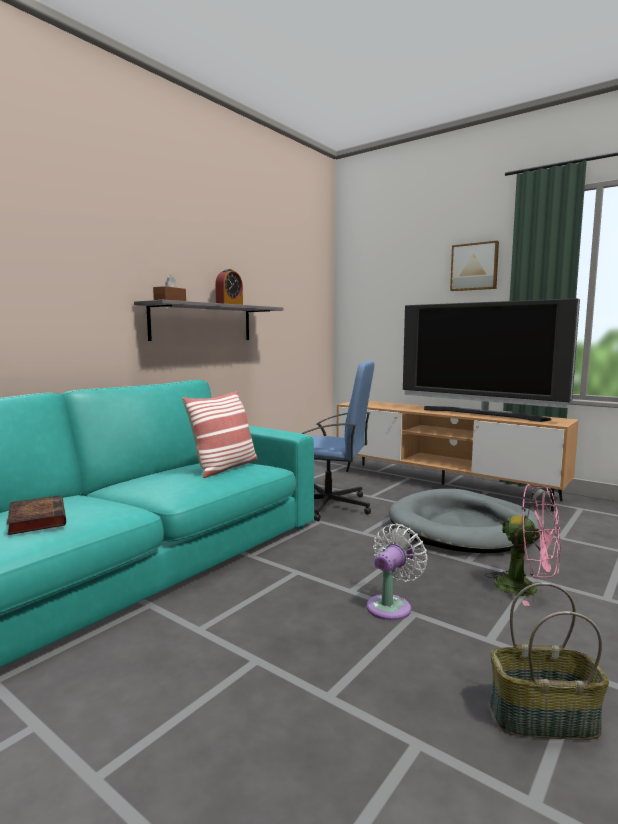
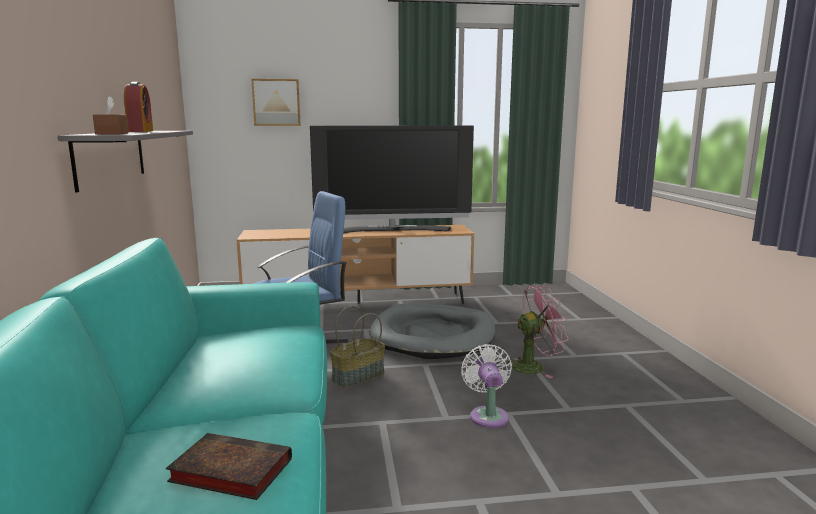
camera: 45 degrees left, 5 degrees up
(224, 467) = (267, 340): pillow -> none
(474, 267) = (358, 86): picture -> picture (276, 102)
(543, 720) = (651, 439): basket -> basket (358, 377)

